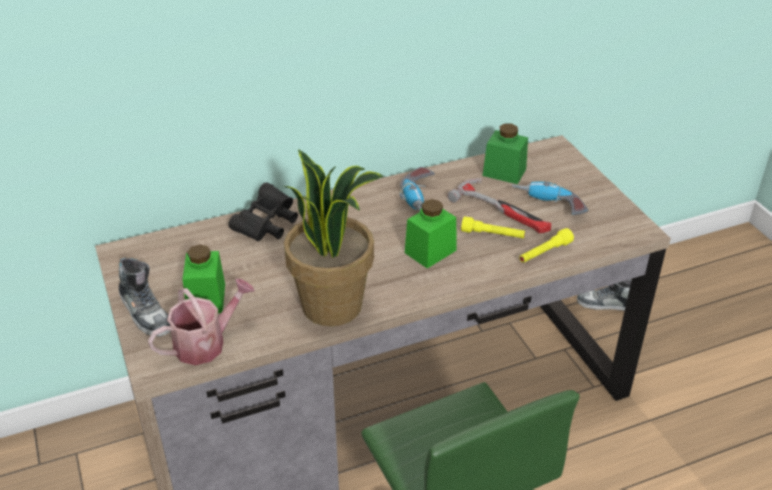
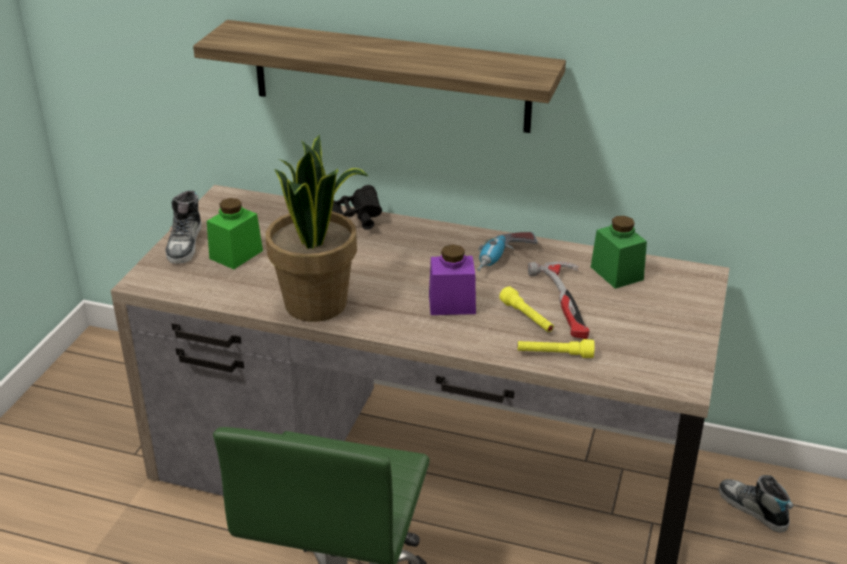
camera: 40 degrees right, 5 degrees down
(206, 343) = (195, 283): watering can -> none
(271, 74) = (390, 76): none -> shelf
(430, 251) = (452, 304): green jar -> purple jar
(548, 205) = (619, 319): power drill -> none

